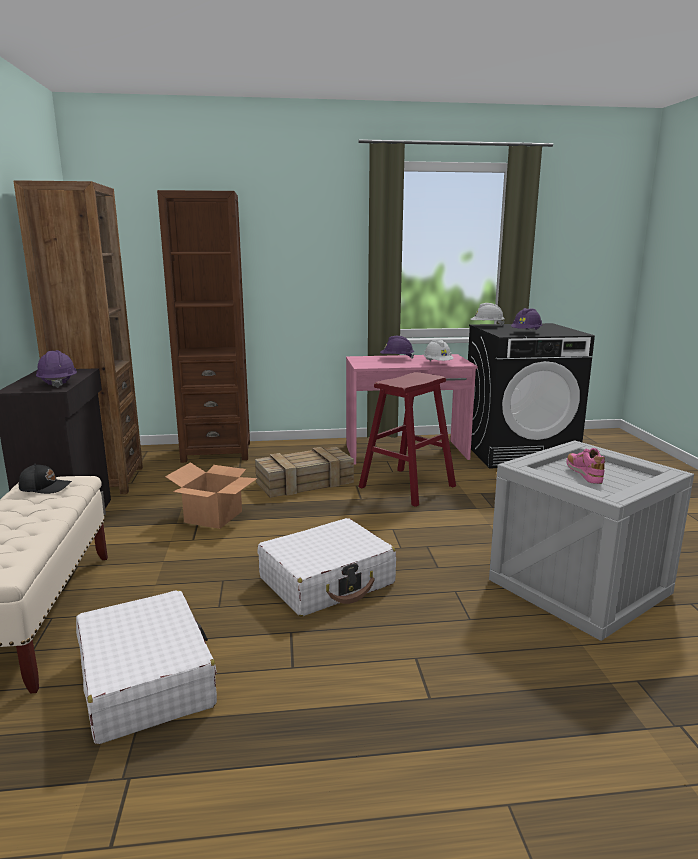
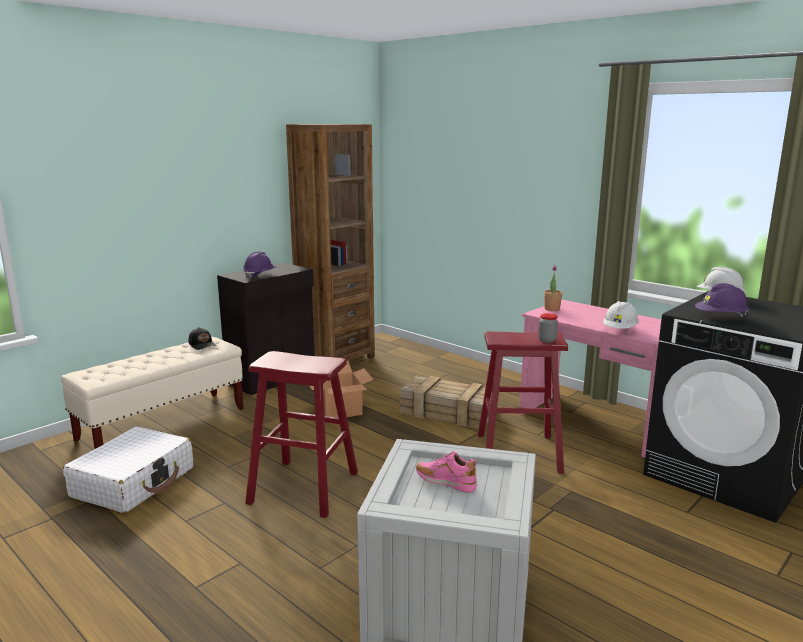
camera: 50 degrees right, 0 degrees up
(216, 452) = (441, 363): brown bookcase -> none
(327, 581) = (304, 487): white suitcase -> red stool
(362, 362) = (552, 309): none -> potted plant
(396, 359) = (598, 314): purple hard hat -> none
(428, 377) = (547, 340): none -> jar
(584, 475) = (445, 483): pink shoe -> pink shoe turned 105 degrees counterclockwise

